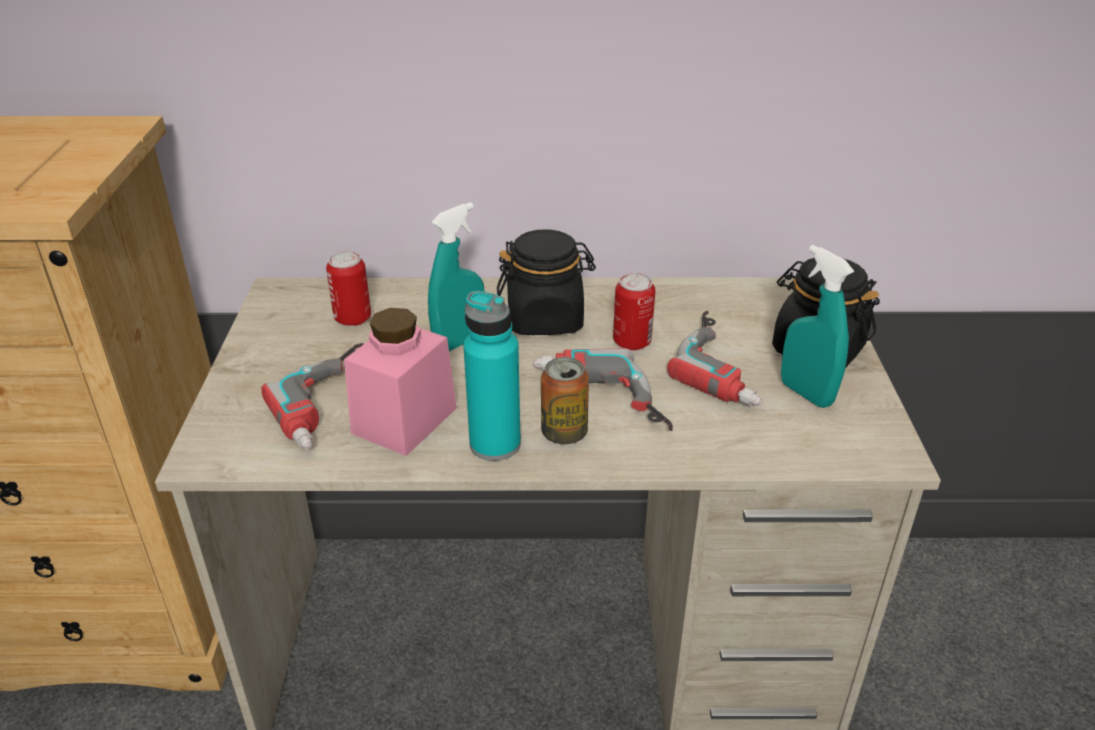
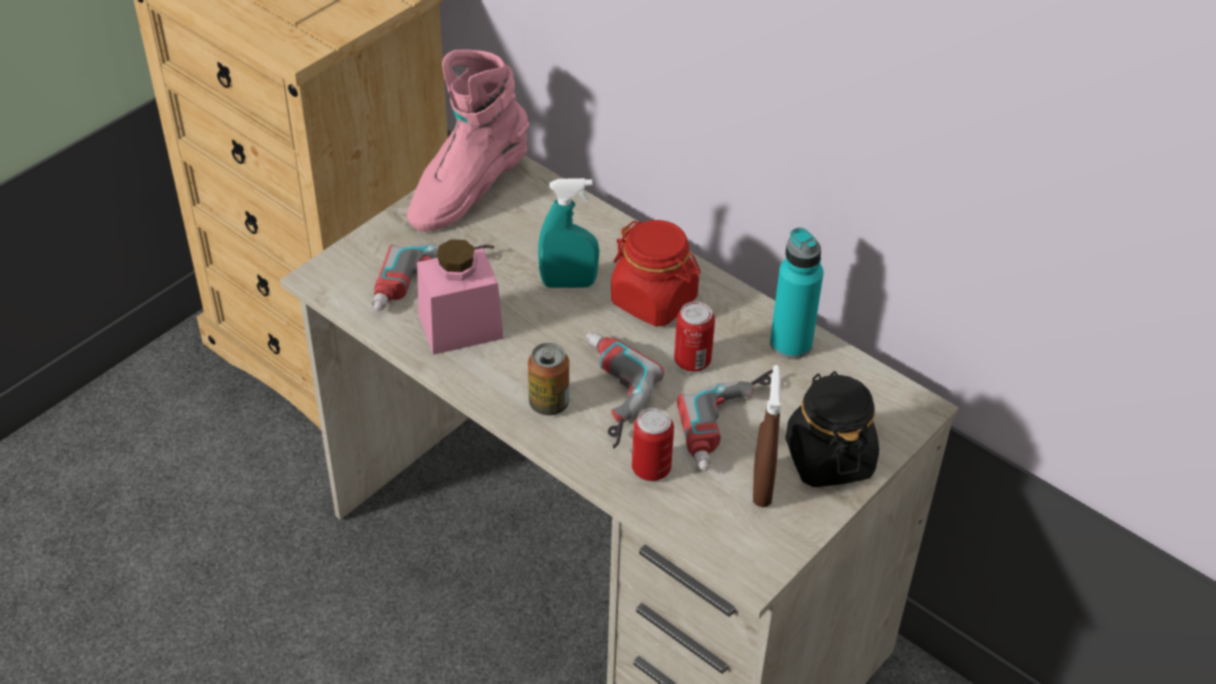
camera: 40 degrees right, 10 degrees up
(280, 322) = (467, 192): none -> pink boot
(353, 318) = (519, 217): can -> can (651, 468)
(495, 444) = (495, 382): turquoise bottle -> turquoise bottle (790, 344)
(545, 319) = (654, 300): black jar -> red jar
(806, 393) = (762, 487): turquoise spray bottle -> brown spray bottle

